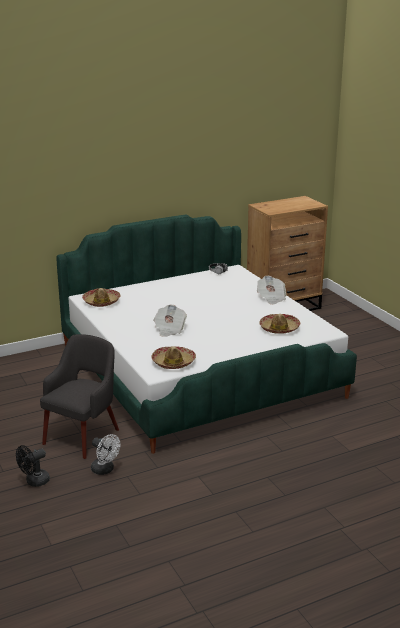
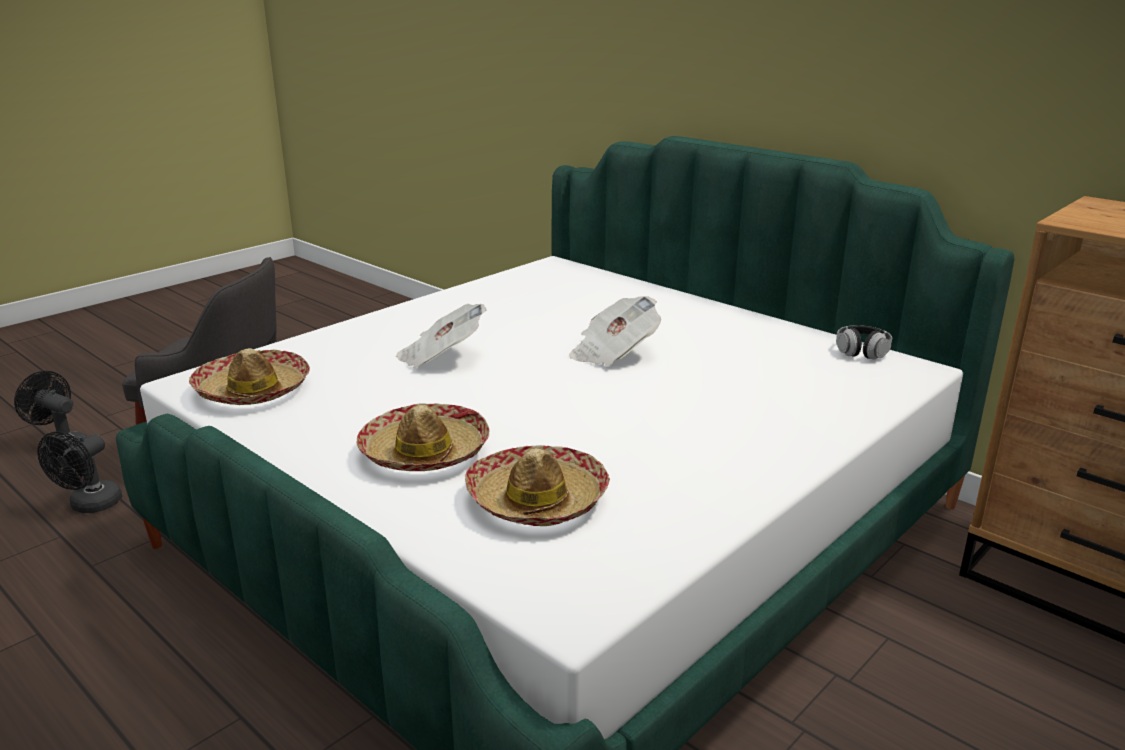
camera: 70 degrees right, 0 degrees up
(101, 302) = (545, 280): hat -> hat (425, 452)
(105, 470) = (90, 506): white fan -> black fan
(271, 298) = (766, 451): newspaper -> newspaper (613, 353)

